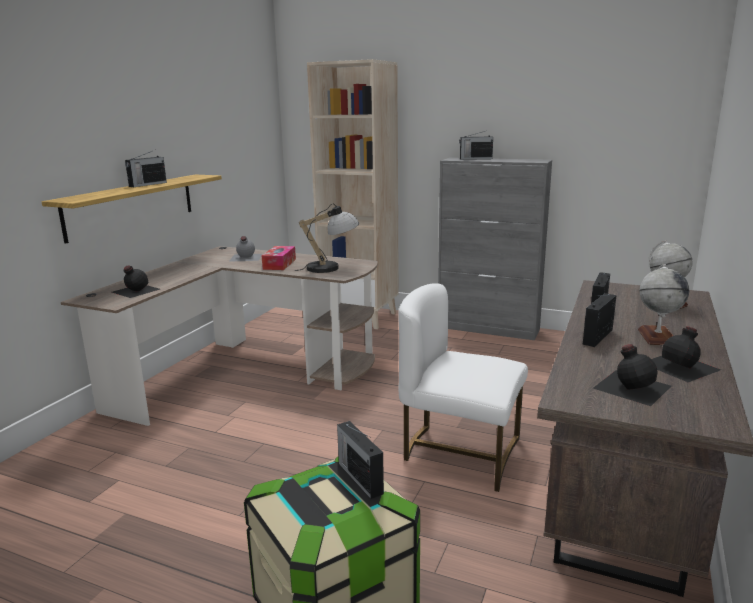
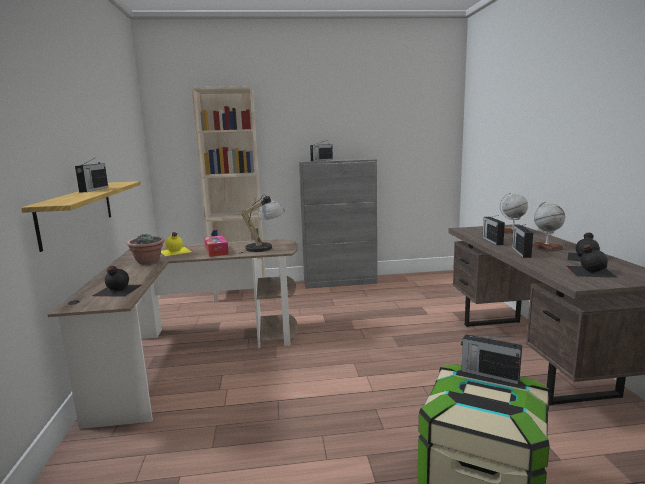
camera: 30 degrees left, 5 degrees down
(205, 265) = (148, 261): none -> potted plant
(245, 257) = (175, 251): grey bottle -> yellow bottle
(460, 452) = (420, 361): white chair -> none

